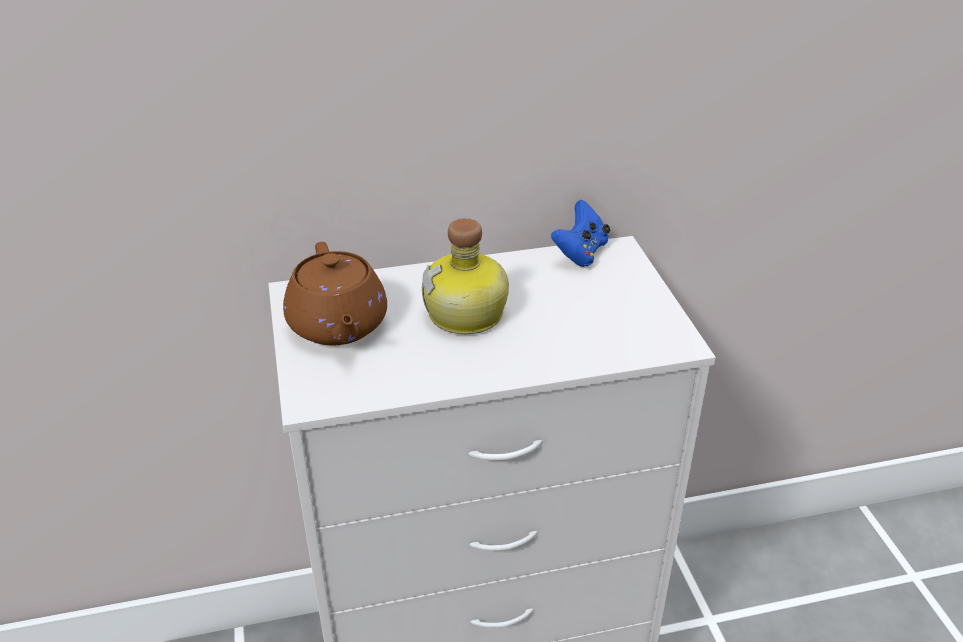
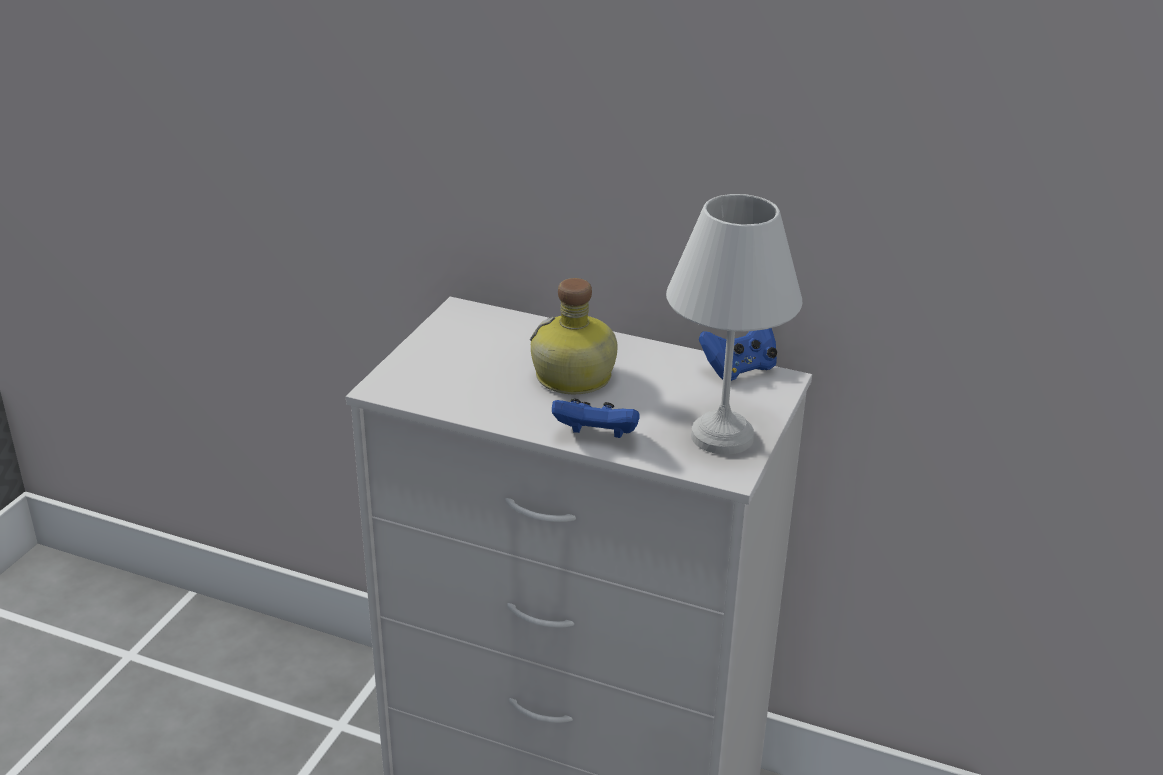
camera: 35 degrees right, 5 degrees down
(338, 326) = (462, 346): brown teapot -> none
(549, 360) = (596, 436): none -> blue game controller
(635, 314) = (720, 435): none -> white table lamp

